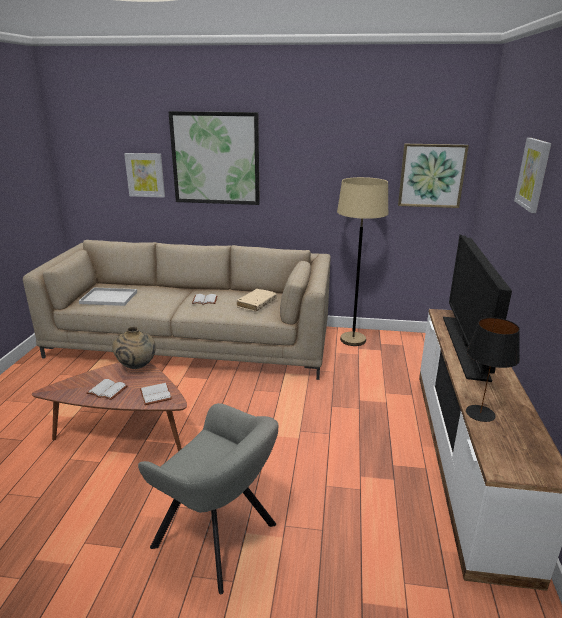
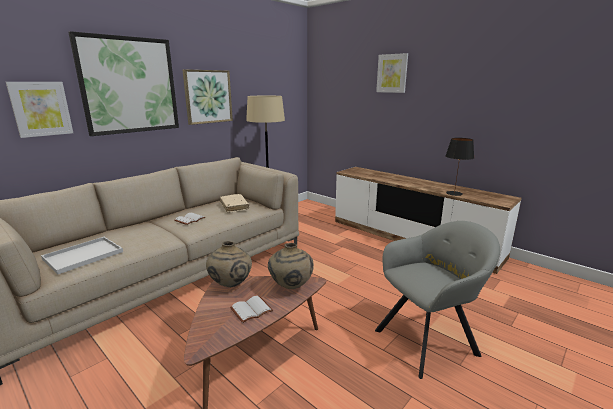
camera: 55 degrees left, 5 degrees down
(154, 394) = (291, 287): white book -> beige vase
(431, 175) = (285, 92): picture -> picture (208, 96)
(465, 347) = (388, 178): television -> none

